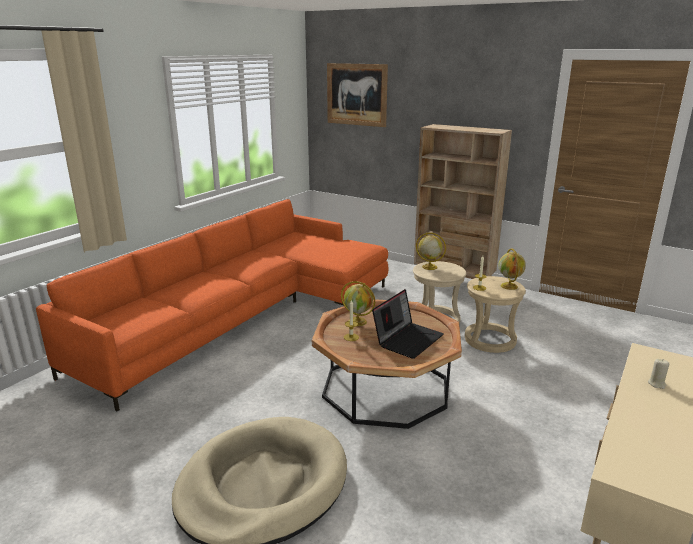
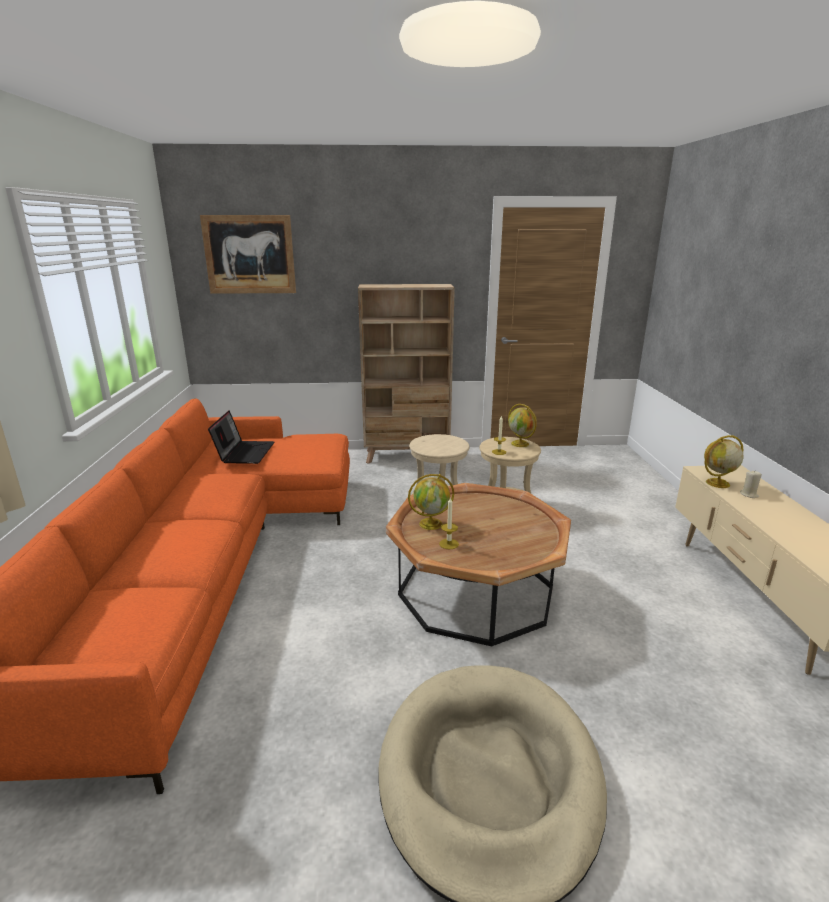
camera: 35 degrees left, 0 degrees up
(408, 339) = (504, 525): laptop -> laptop (244, 452)
(429, 267) = (425, 443): globe -> globe (717, 483)

